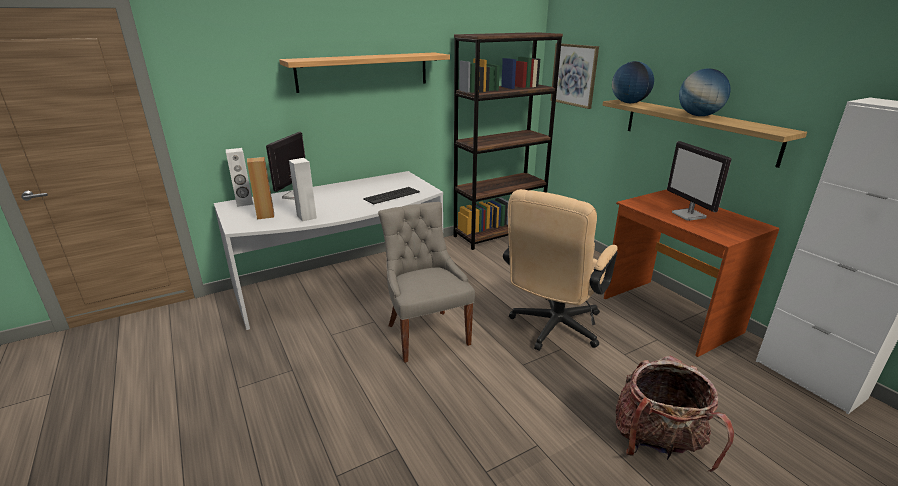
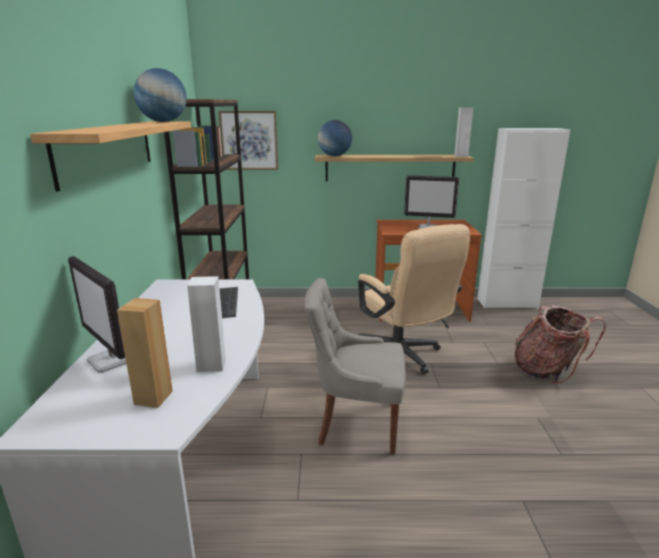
camera: 60 degrees left, 5 degrees down
(244, 203) = (59, 411): white speaker -> white speaker (461, 156)
(698, 115) = (401, 156): globe -> globe (163, 122)

